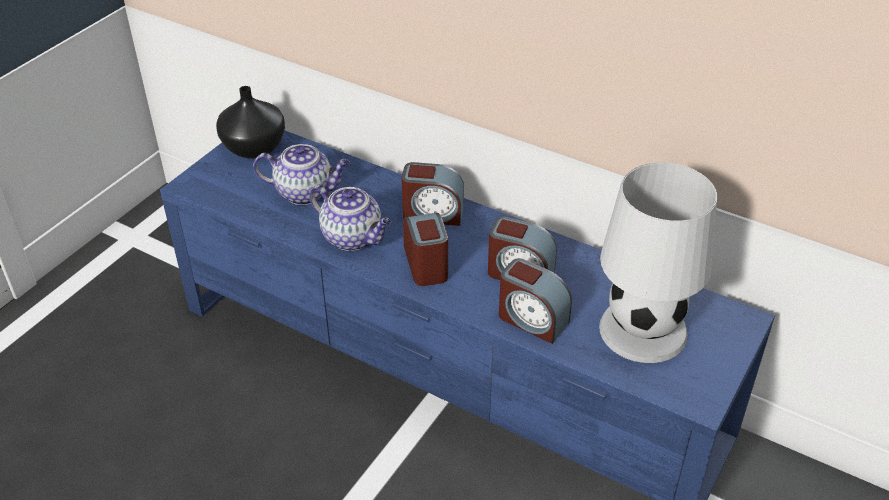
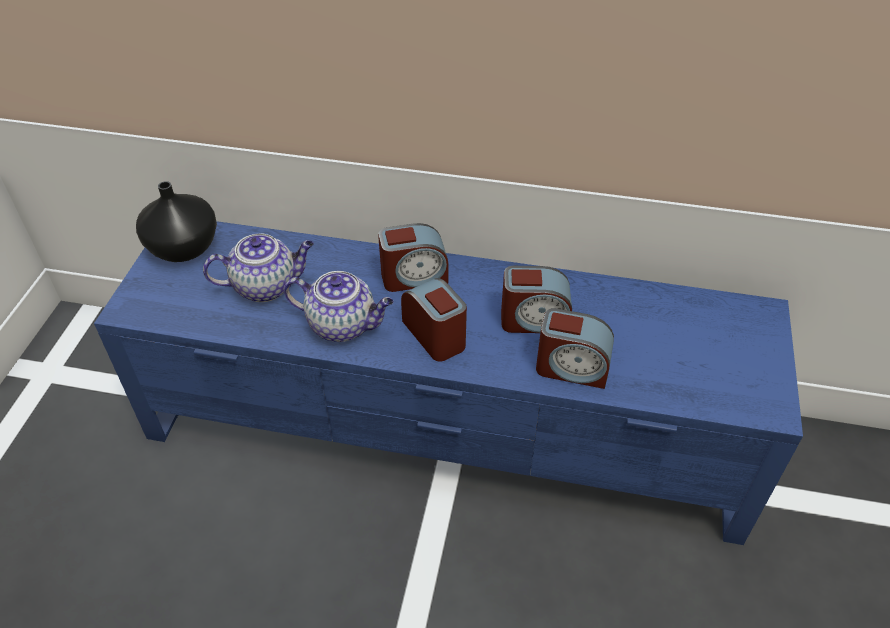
camera: 20 degrees left, 5 degrees up
(642, 331) = (681, 350): white table lamp -> none

